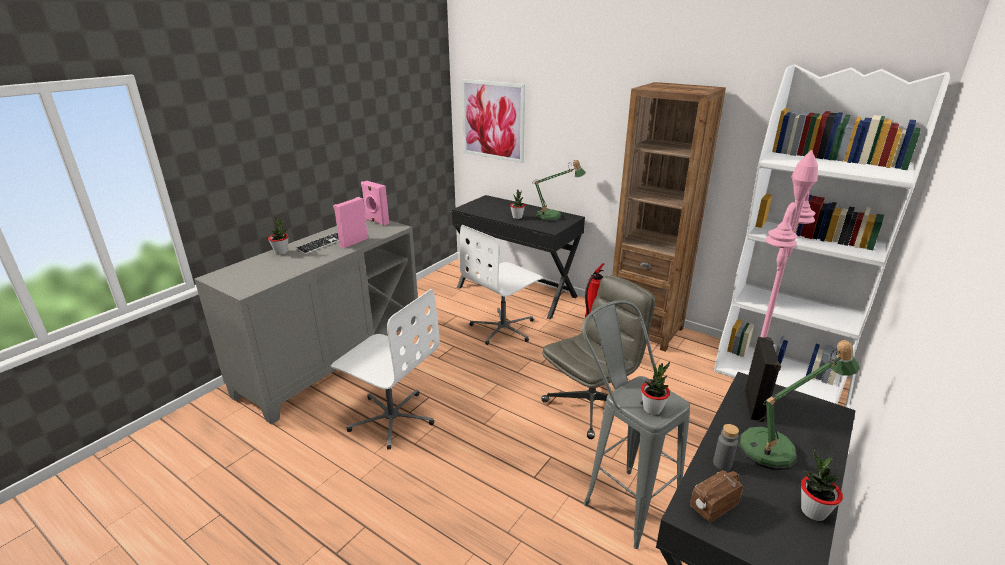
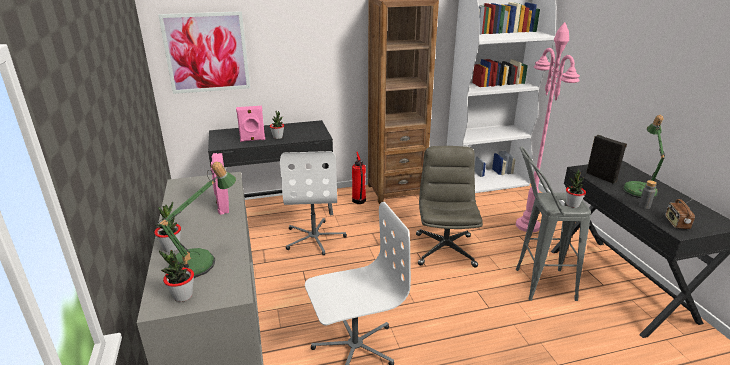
camera: 50 degrees left, 0 degrees up
(321, 244) = (196, 221): keyboard -> none
(376, 222) = (196, 181): pink speaker -> pink speaker (252, 140)
(553, 217) = (302, 127): table lamp -> table lamp (200, 261)
(813, 511) = (690, 203): potted plant -> potted plant (182, 296)

